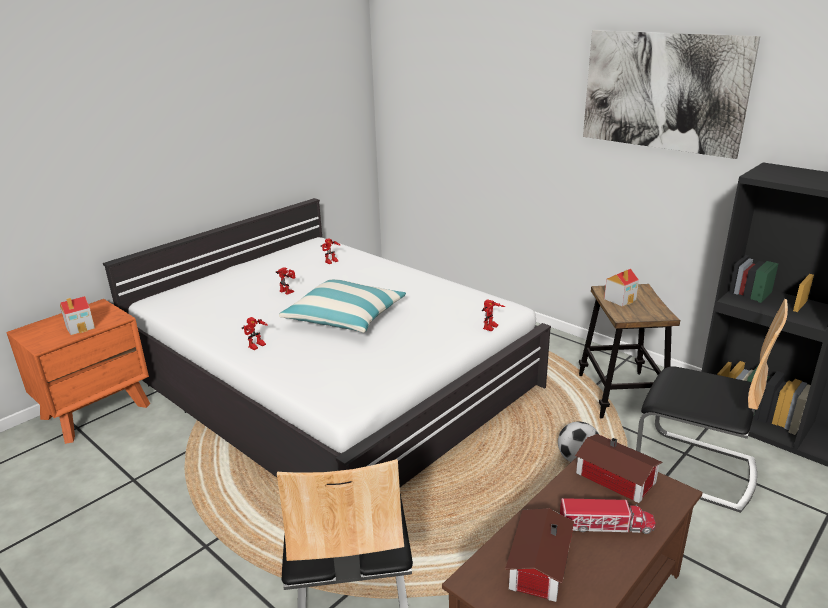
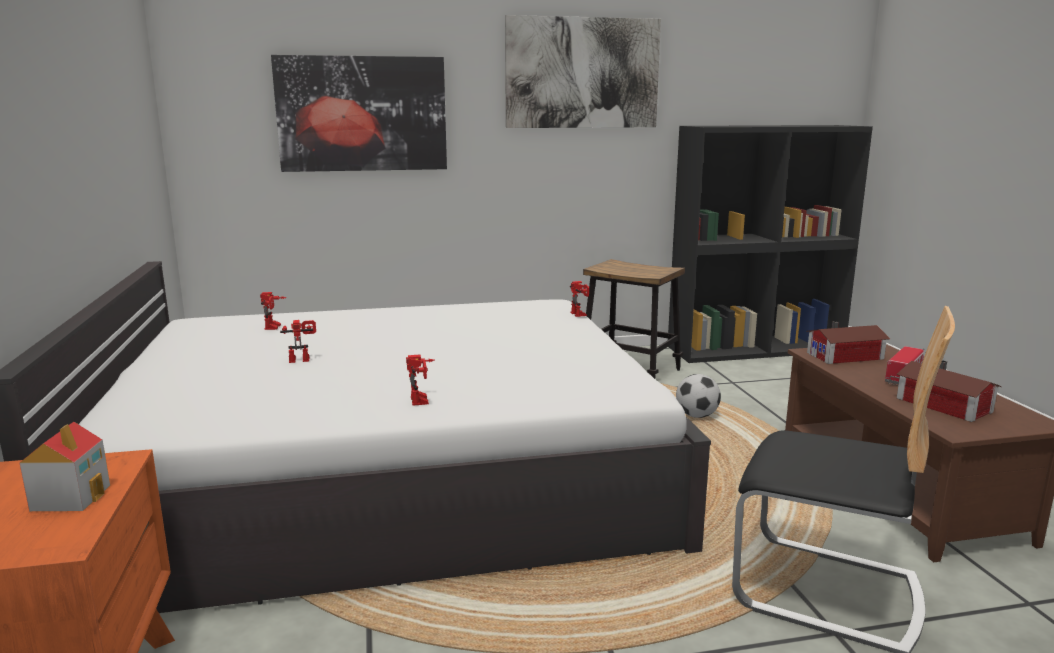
camera: 55 degrees left, 10 degrees down
(345, 318) = (441, 351): pillow -> none
(480, 109) = (362, 114): none -> picture
(620, 299) = (622, 269): toy house -> none
(695, 469) = (754, 386): chair -> none

